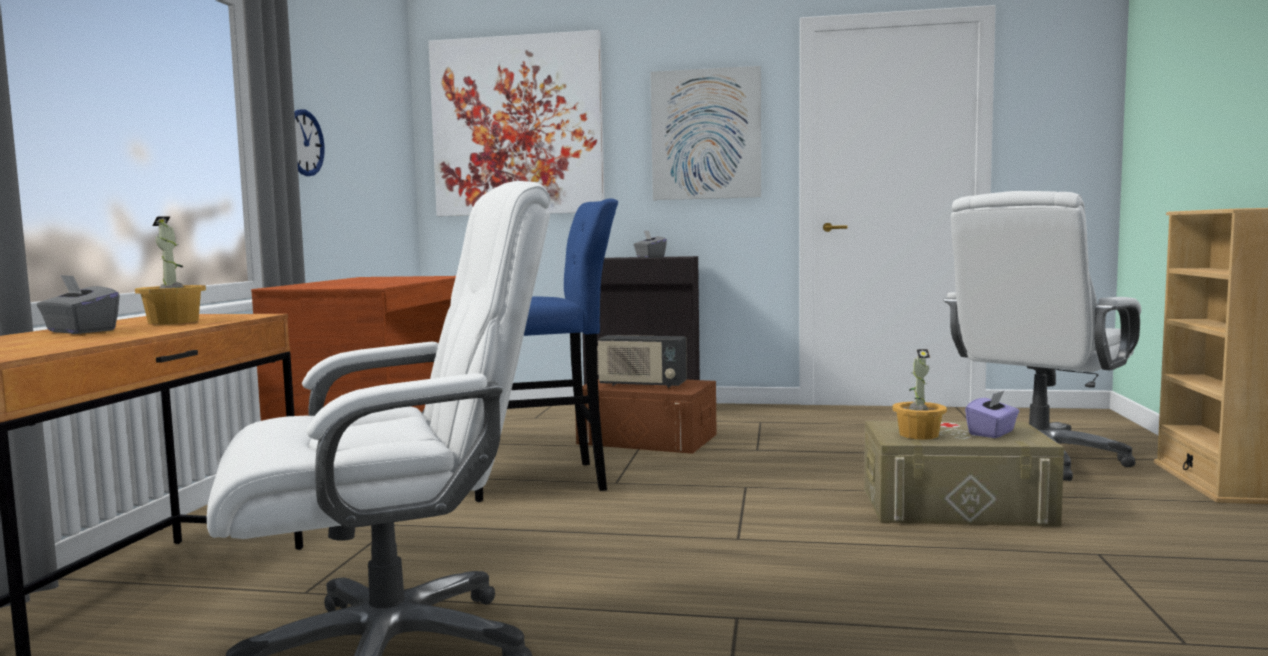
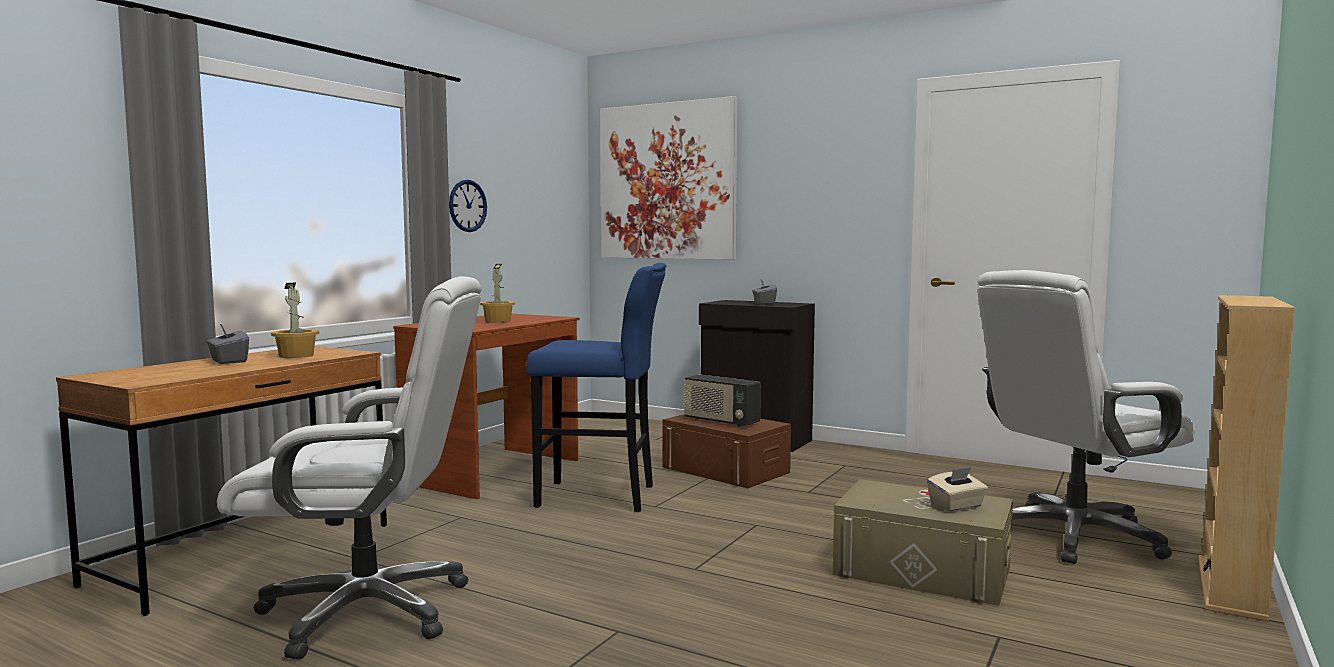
camera: 20 degrees right, 0 degrees up
(706, 134) = (826, 190): picture -> none
(918, 434) = (883, 499): potted plant -> potted plant (498, 321)
(992, 433) = (956, 506): purple tissue box -> beige tissue box

